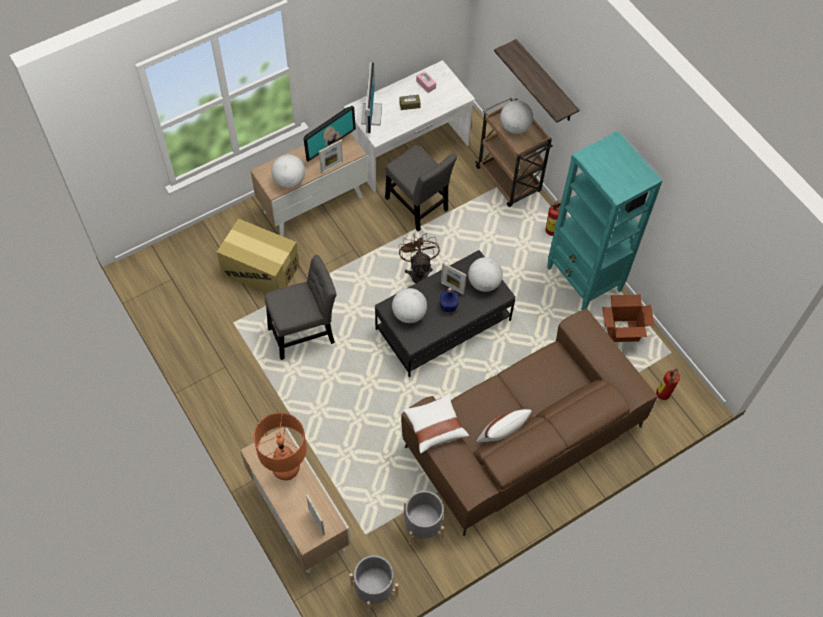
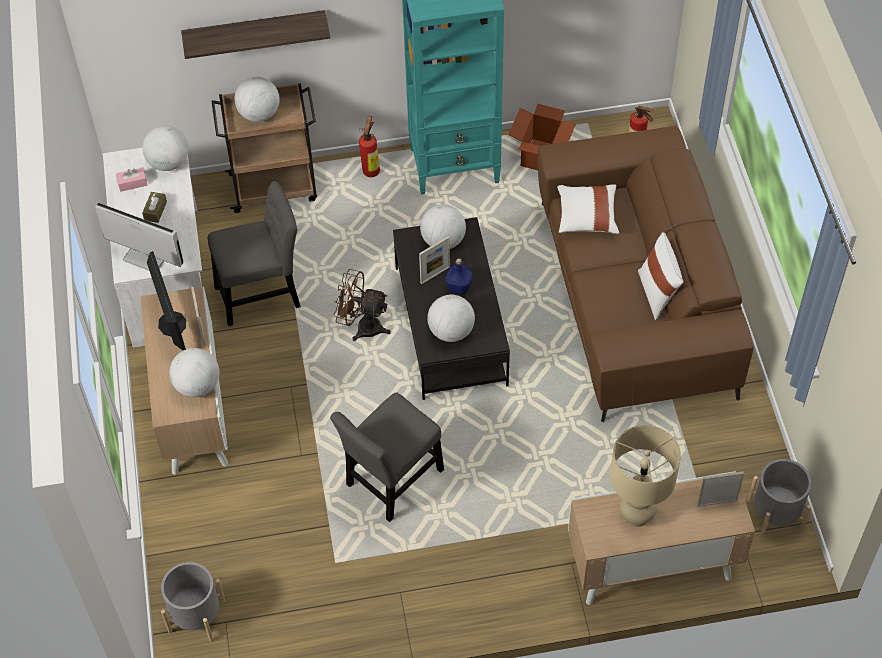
camera: 65 degrees left, 5 degrees down
(260, 270) = (267, 505): cardboard box -> none
(286, 471) = (636, 515): orange table lamp -> beige table lamp
(304, 333) = (392, 482): grey chair -> grey chair turned 135 degrees counterclockwise
(423, 525) = (712, 437): grey planter -> grey planter (196, 616)
(435, 427) = (636, 341): white pillow -> white pillow (587, 217)
(452, 96) = (168, 163): none -> globe

